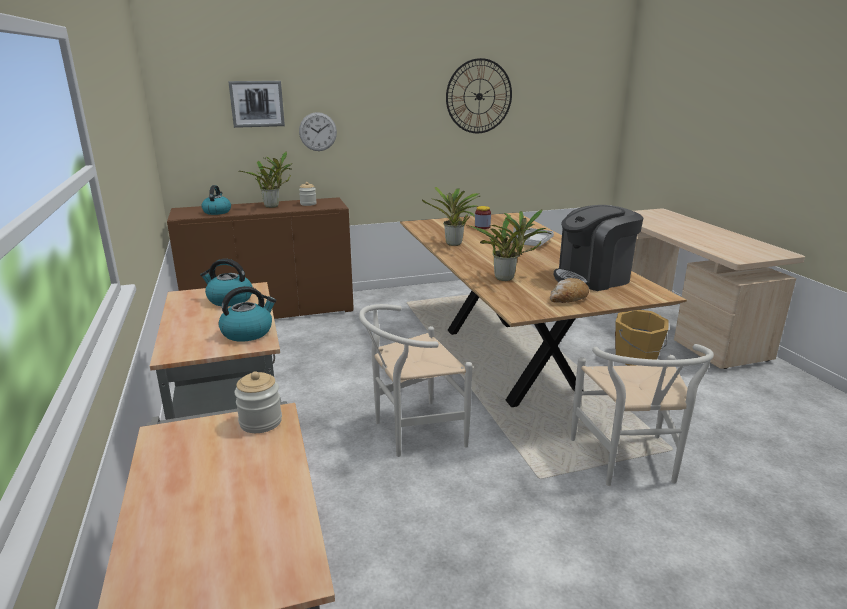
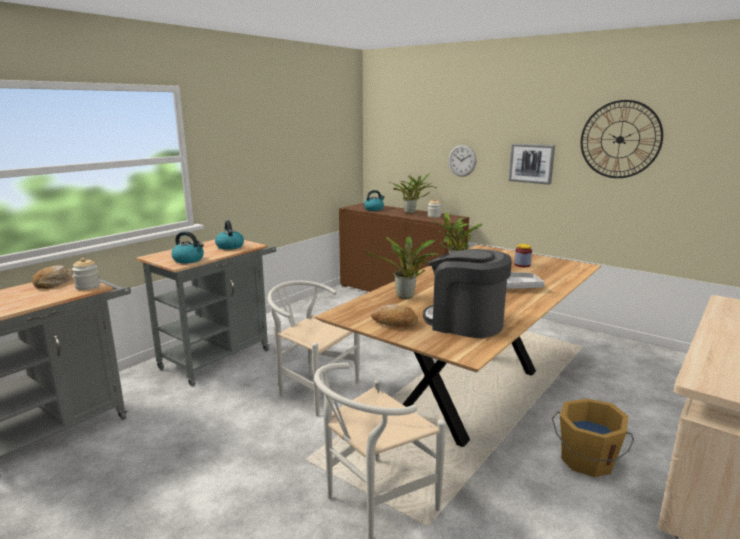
camera: 55 degrees right, 5 degrees down
(180, 452) = (54, 283): none -> bread
(257, 104) = (423, 135): picture -> picture (531, 163)

